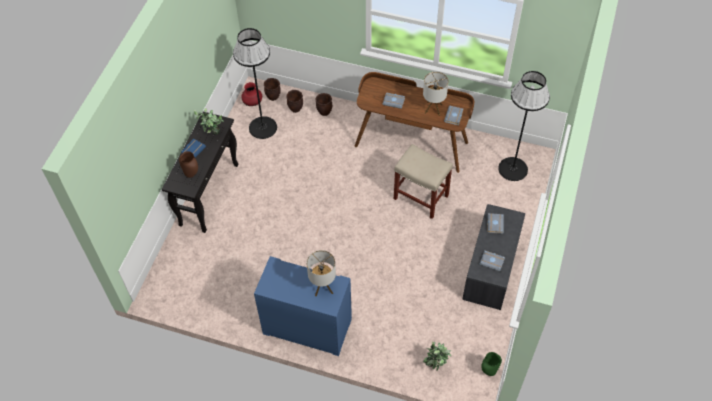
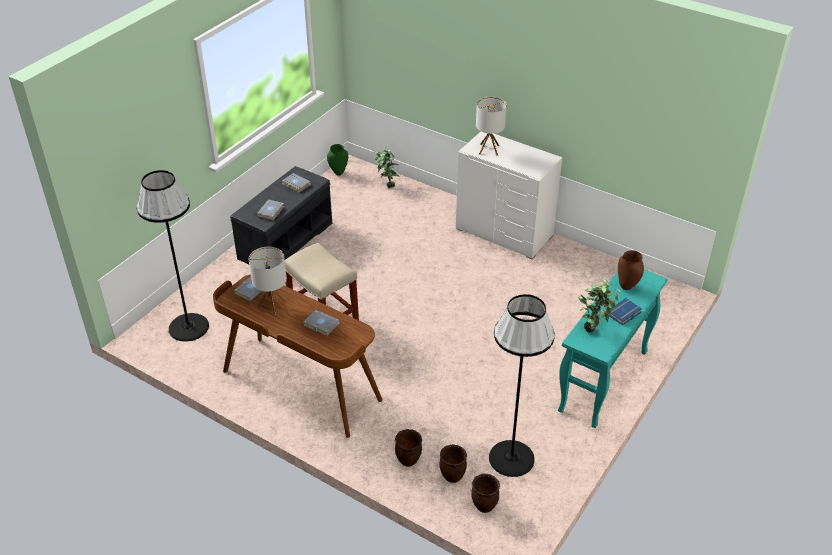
camera: 165 degrees left, 15 degrees down
(209, 194) = (603, 382): black console table -> turquoise console table
(252, 102) = (520, 504): red vase -> none
(307, 327) = (504, 232): blue dresser -> white dresser

